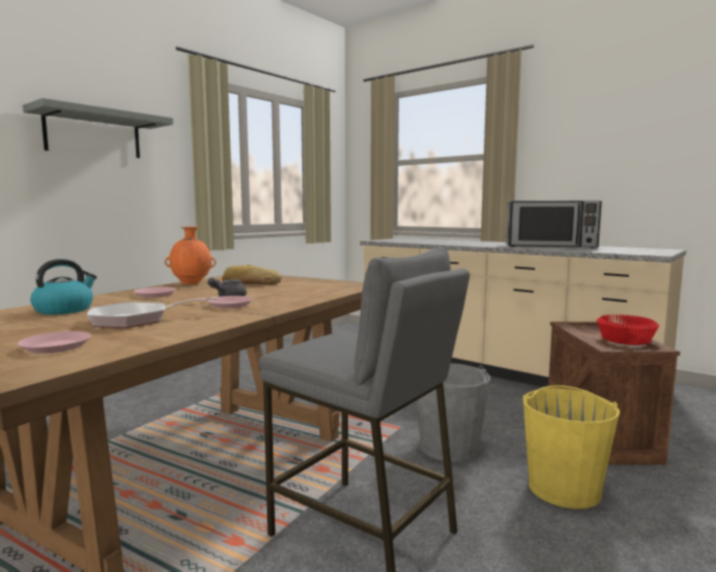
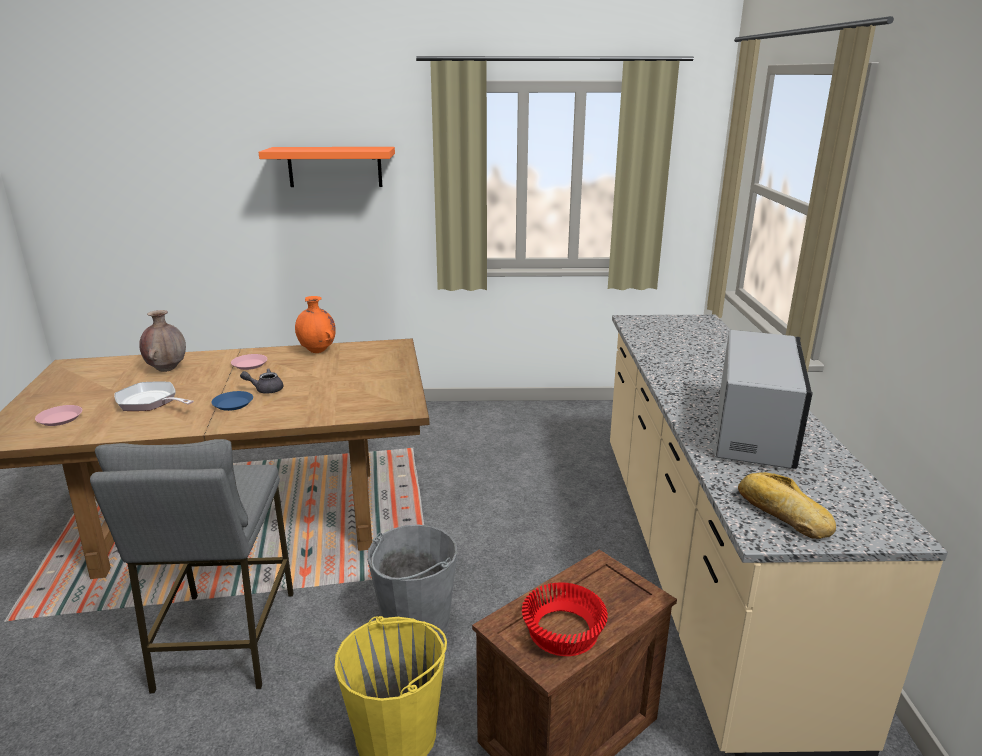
camera: 50 degrees right, 15 degrees up
(64, 310) = (167, 369): kettle -> brown vase
(93, 134) = (335, 167): grey shelf -> orange shelf
(230, 305) = (232, 404): pink plate -> blue plate
(251, 283) = (348, 367): bread -> bread (781, 513)
(550, 246) = (754, 430): microwave -> microwave turned 135 degrees counterclockwise

